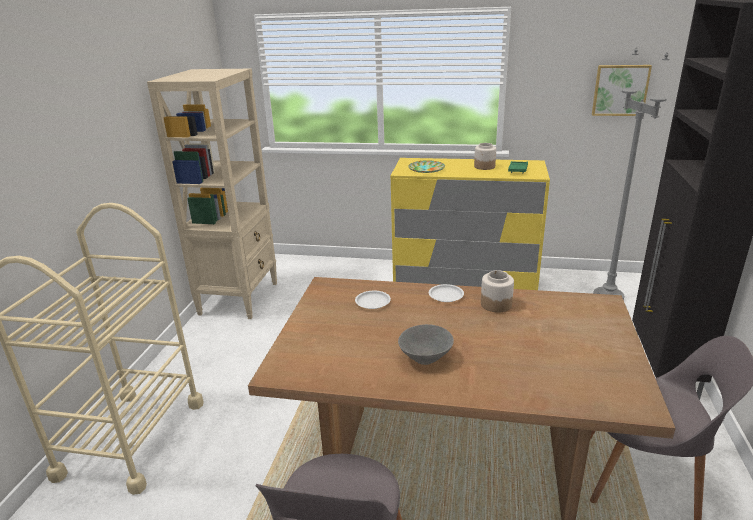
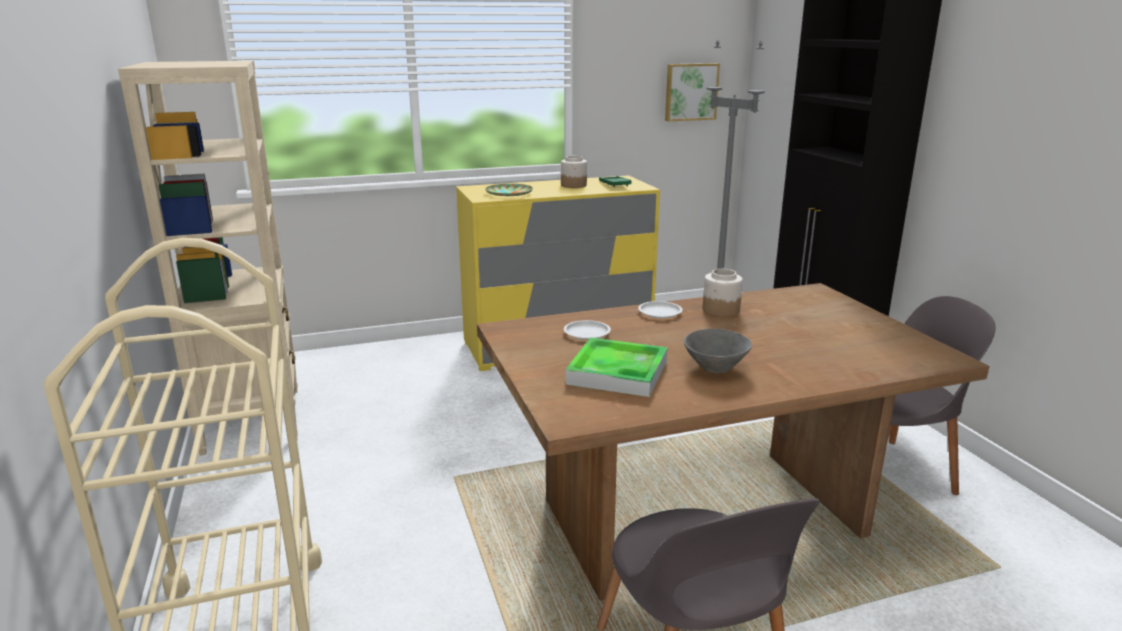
camera: 30 degrees left, 5 degrees down
(352, 342) = (617, 372): none -> tray

